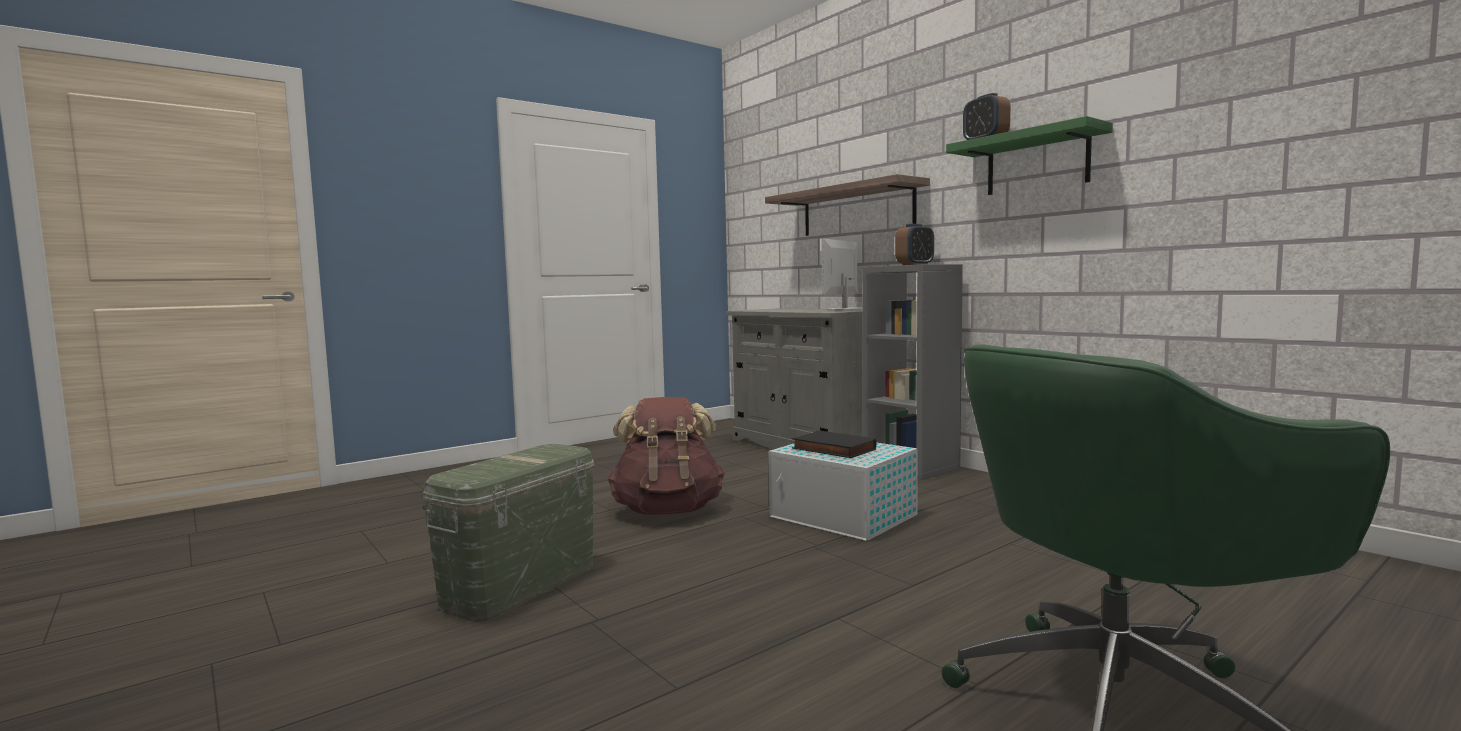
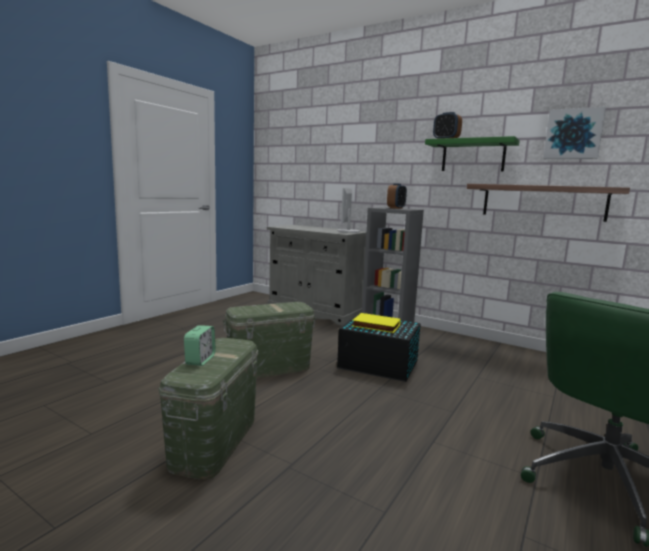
camera: 20 degrees left, 5 degrees up
(494, 462) = (200, 360): none -> alarm clock
(668, 511) = (269, 368): brown backpack -> green storage box
(832, 449) = (375, 326): black book -> yellow book
(844, 516) = (379, 365): white storage box -> black storage box
(857, 210) = (353, 169): shelf -> shelf (542, 202)
(1209, 96) = (573, 134): none -> picture

